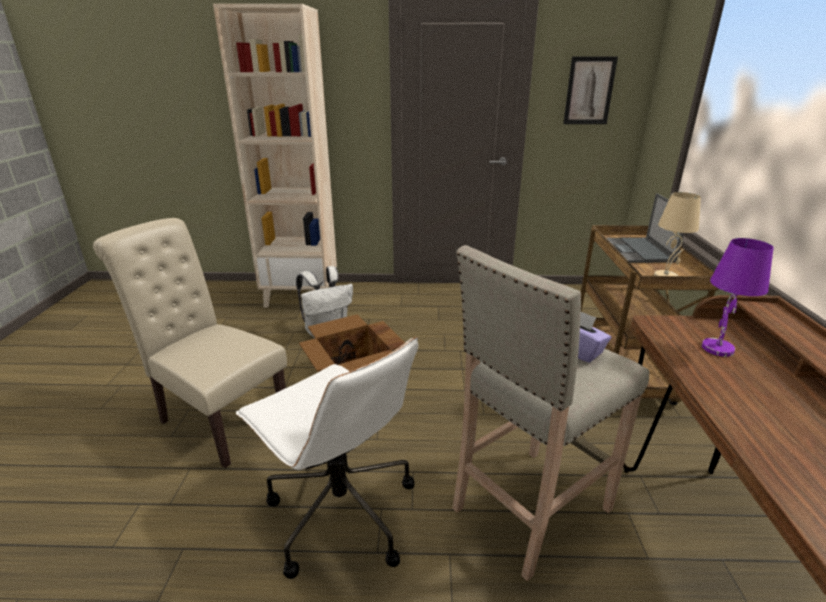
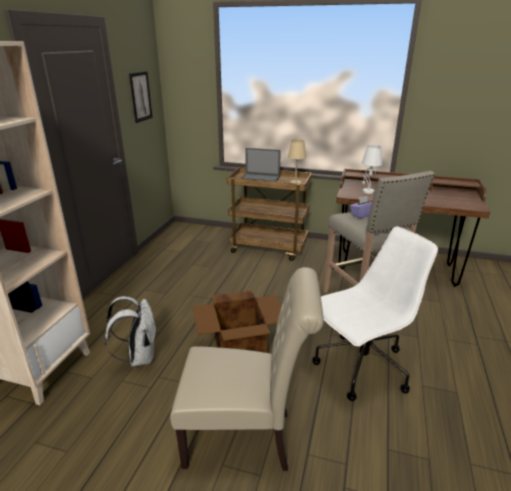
camera: 75 degrees left, 0 degrees up
(218, 418) = (246, 438): beige chair -> beige chair turned 135 degrees counterclockwise
(716, 348) = (367, 191): purple table lamp -> white table lamp

